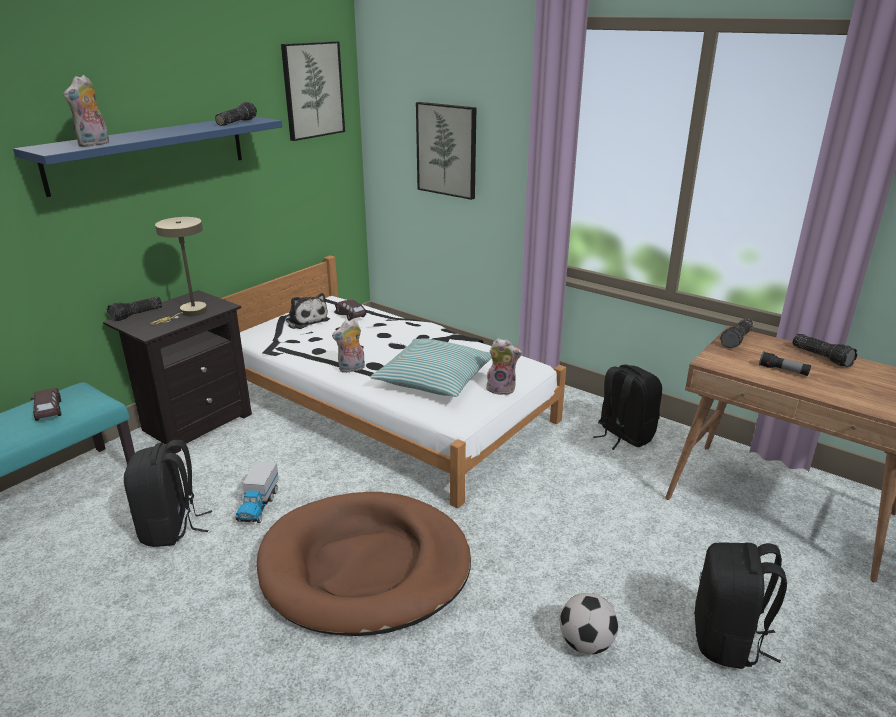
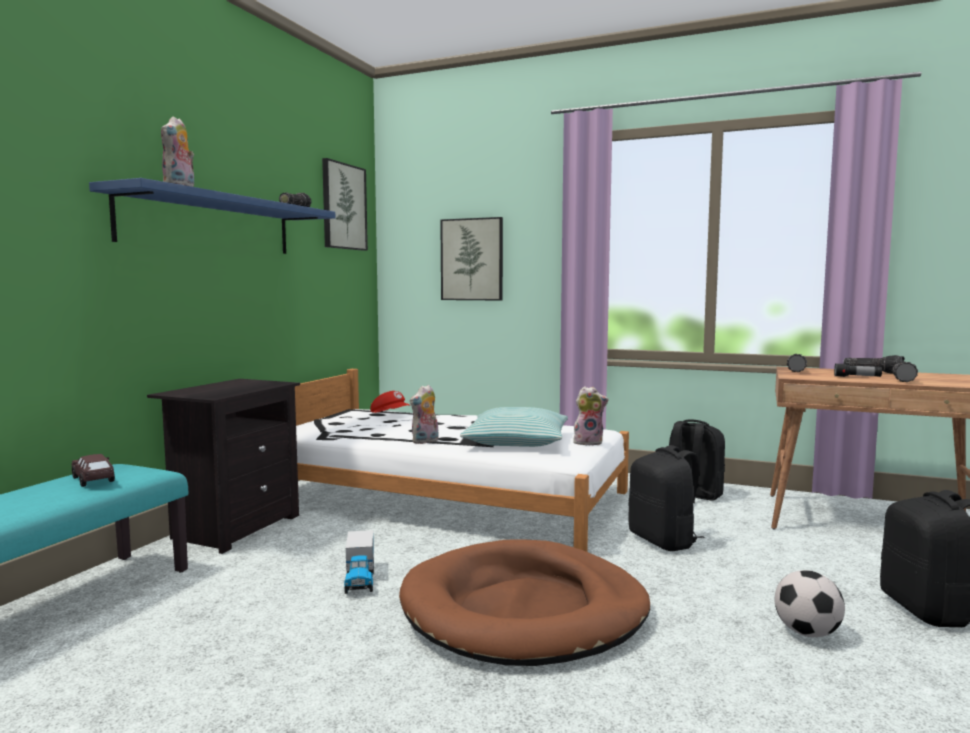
camera: 15 degrees left, 20 degrees down
(136, 315) = (185, 390): flashlight -> flashlight (903, 379)
(171, 528) = (262, 609): black backpack -> black backpack (664, 541)
(189, 312) = (246, 387): beige table lamp -> none
(306, 320) = (345, 420): plush toy -> none
(351, 315) = (390, 414): brown toy car -> red cap

